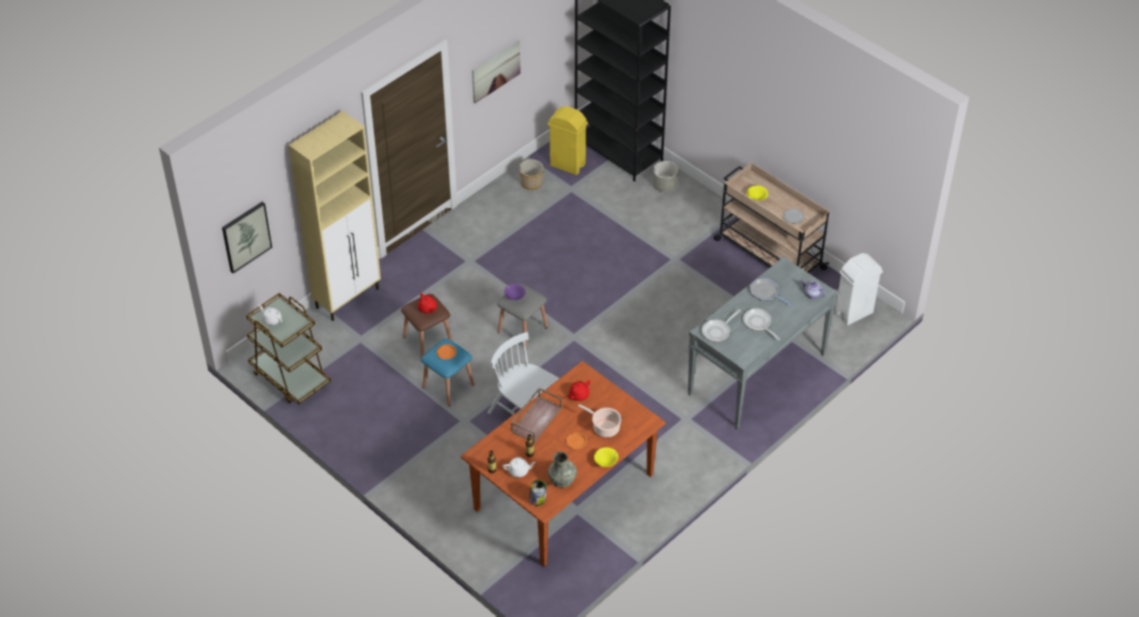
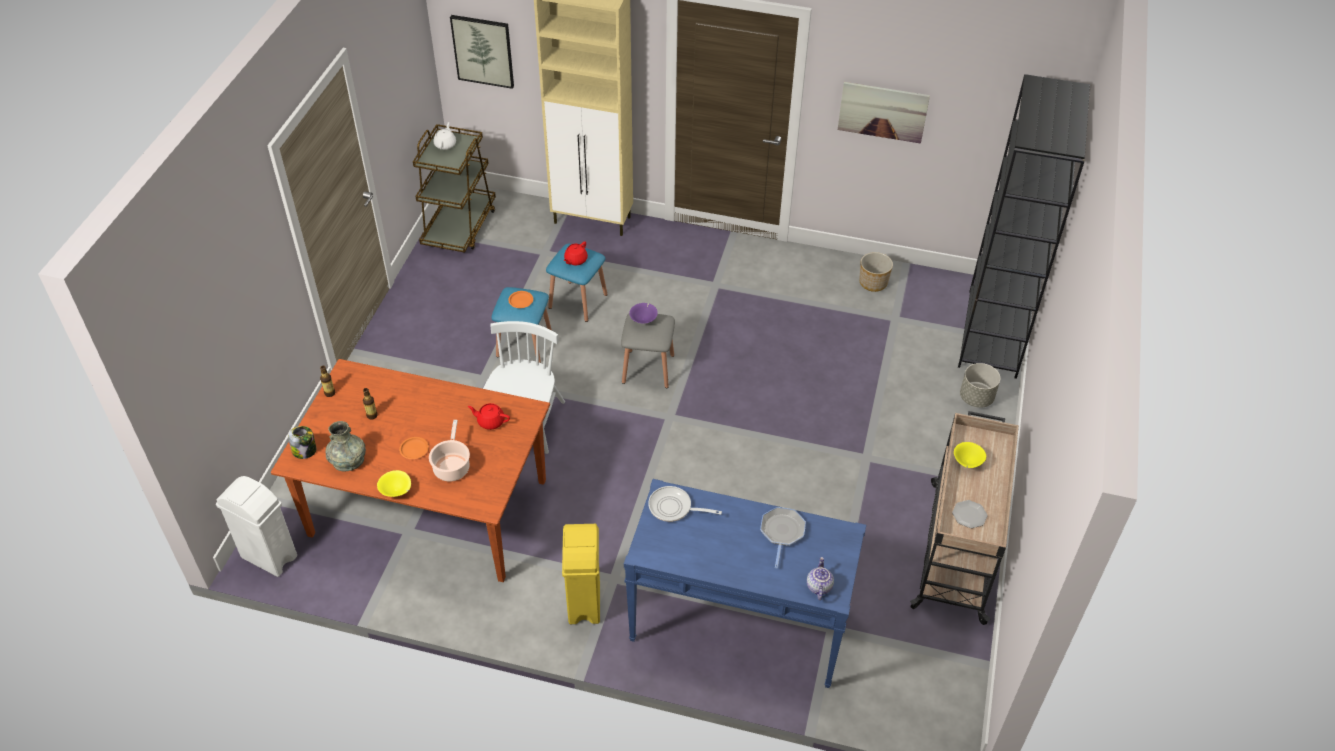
camera: 60 degrees right, 0 degrees up
(427, 340) = (578, 301): brown stool -> blue stool
(519, 471) = (340, 417): white teapot -> none
(536, 419) = (430, 399): brown tray -> none
(568, 165) = (928, 300): yellow trash can -> yellow trash can (584, 603)
(756, 374) = (738, 623): grey console table -> blue console table
(758, 323) = (719, 546): frying pan -> none
(853, 313) = (931, 692): white trash can -> white trash can (269, 556)

